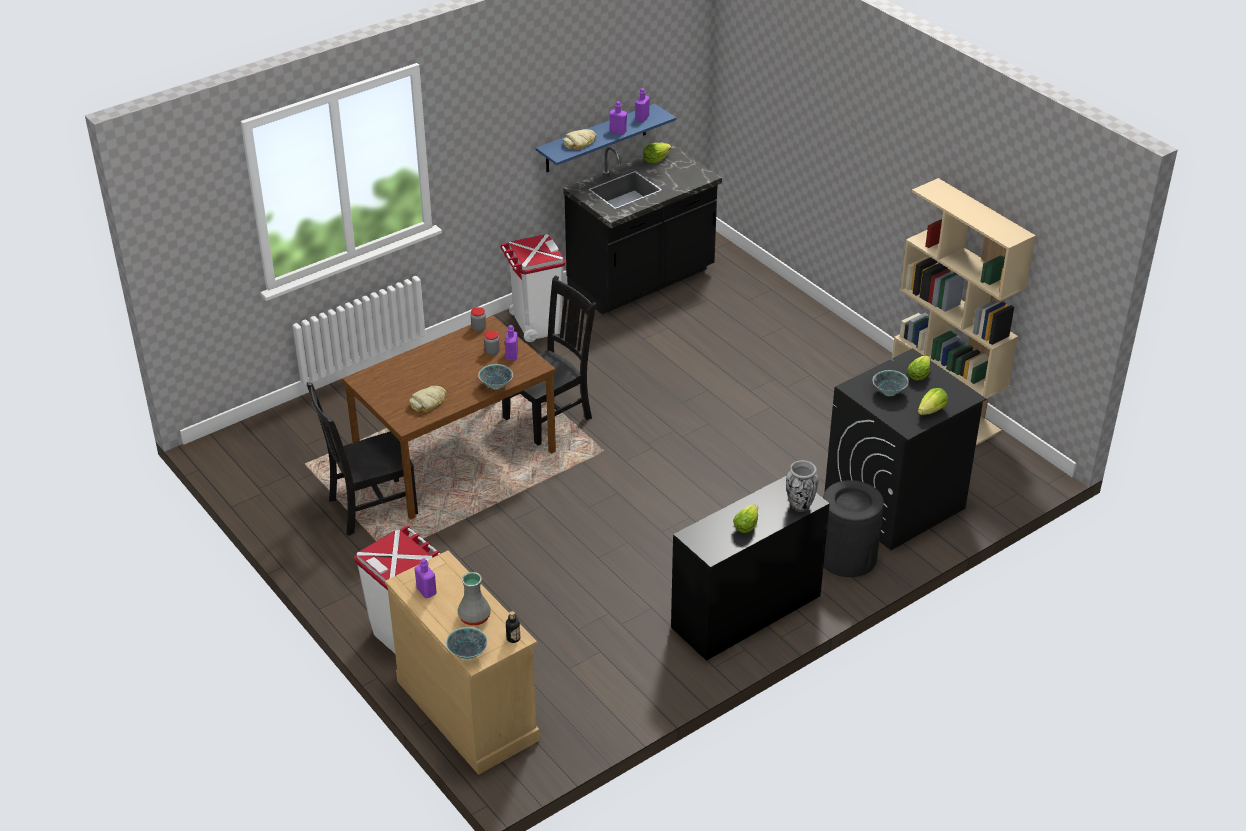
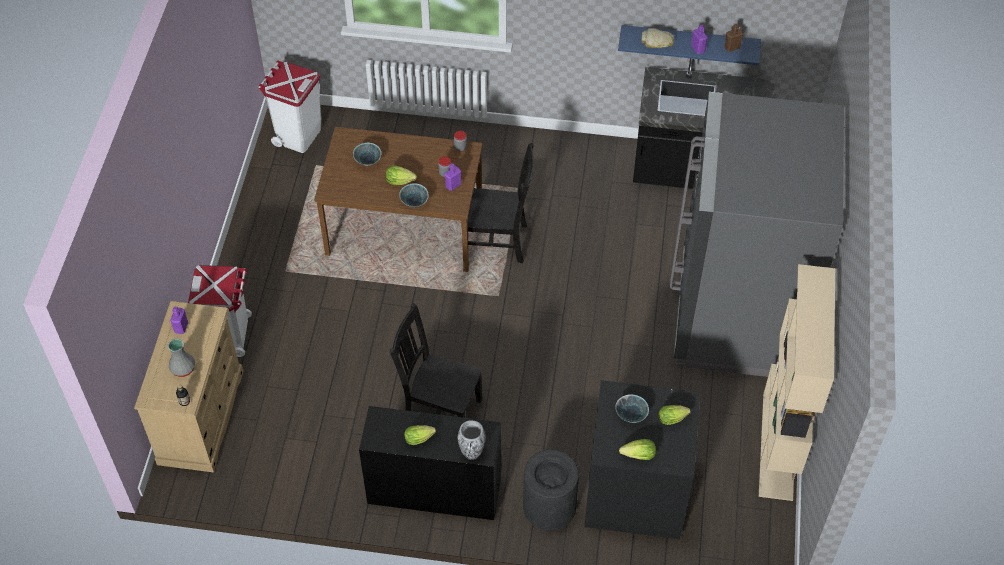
camera: 45 degrees right, 15 degrees up
(369, 507) = (314, 227): black chair -> black chair (439, 410)
(428, 402) = (360, 184): bread -> none
(467, 654) = (149, 390): bowl -> bowl (367, 161)
(536, 325) = (578, 160): white trash can -> white trash can (298, 135)
(642, 118) = (732, 47): purple bottle -> brown bottle
(655, 160) = (743, 85): lettuce -> lettuce (399, 181)
(802, 348) = (737, 315): none -> grey fridge

